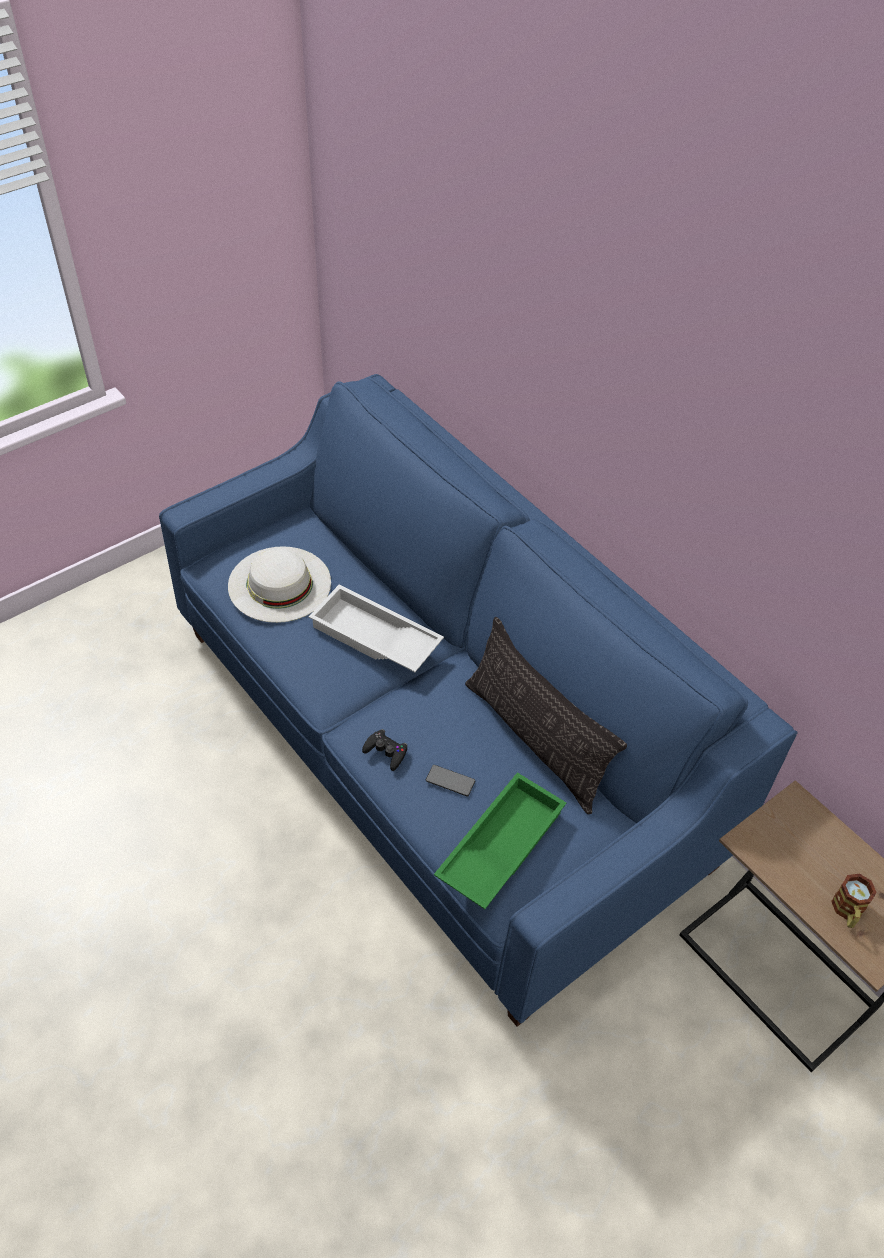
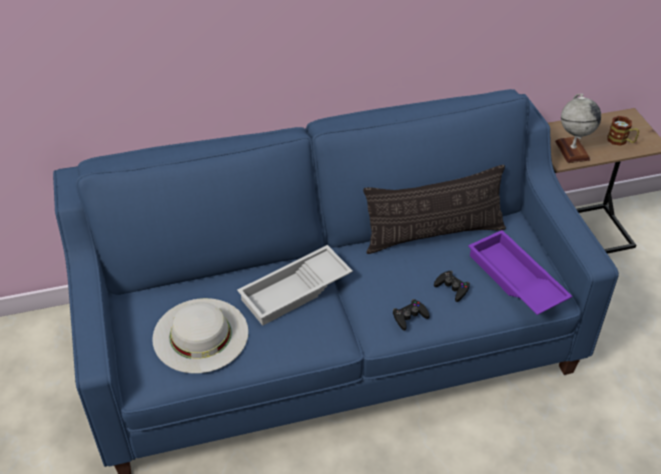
camera: 65 degrees left, 5 degrees down
(450, 781) = (452, 288): phone -> black game controller
(499, 845) = (514, 280): green tray -> purple tray
(778, 849) = (572, 150): none -> globe

